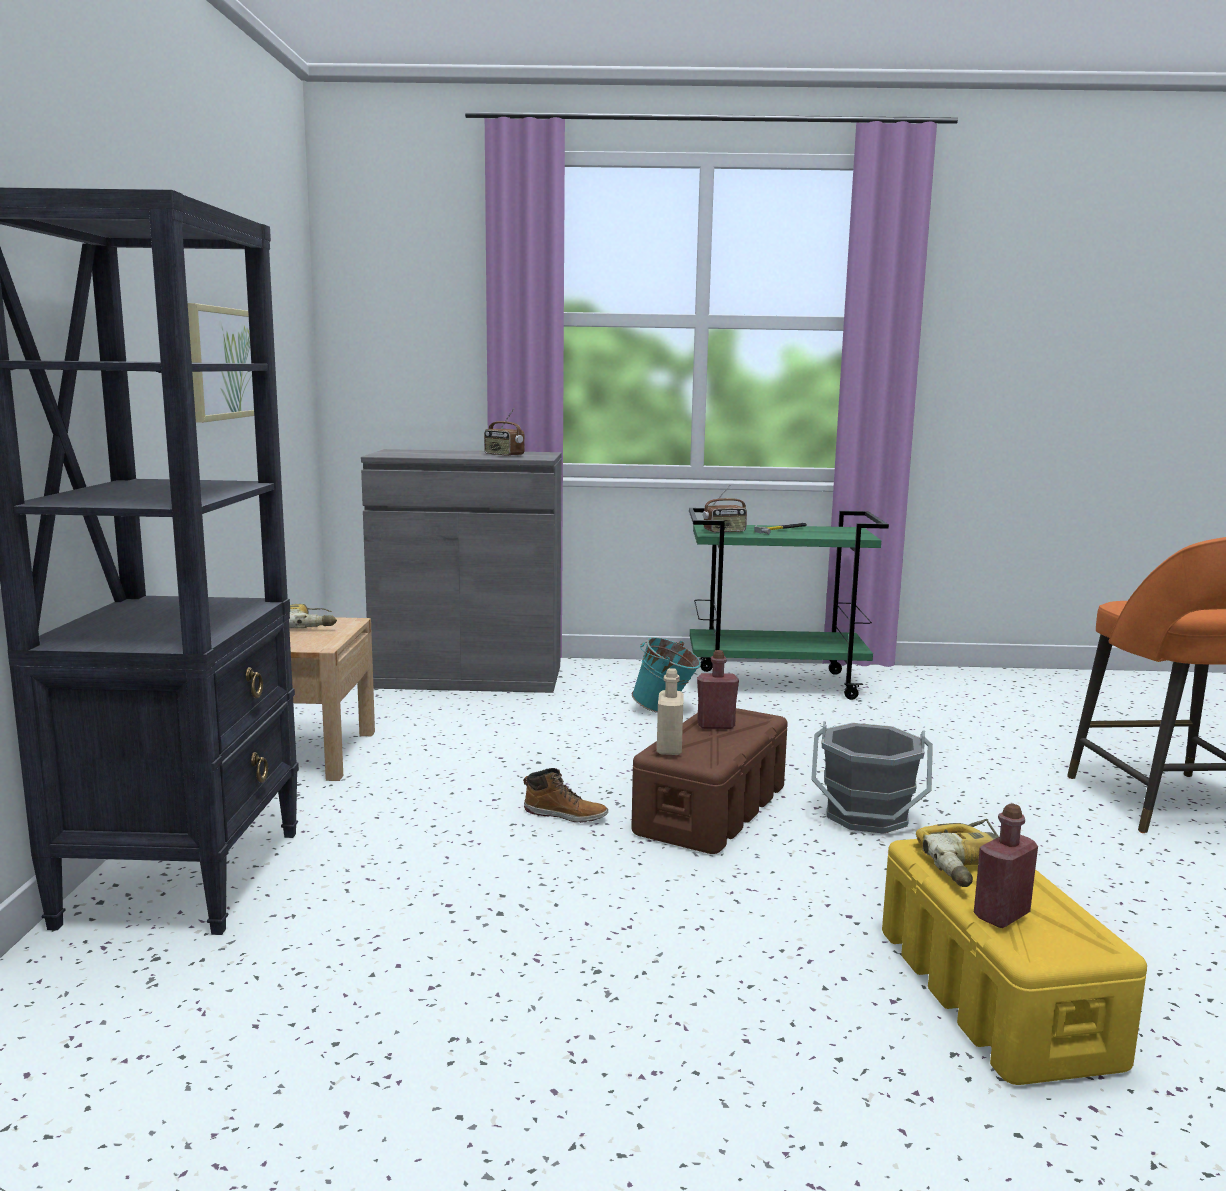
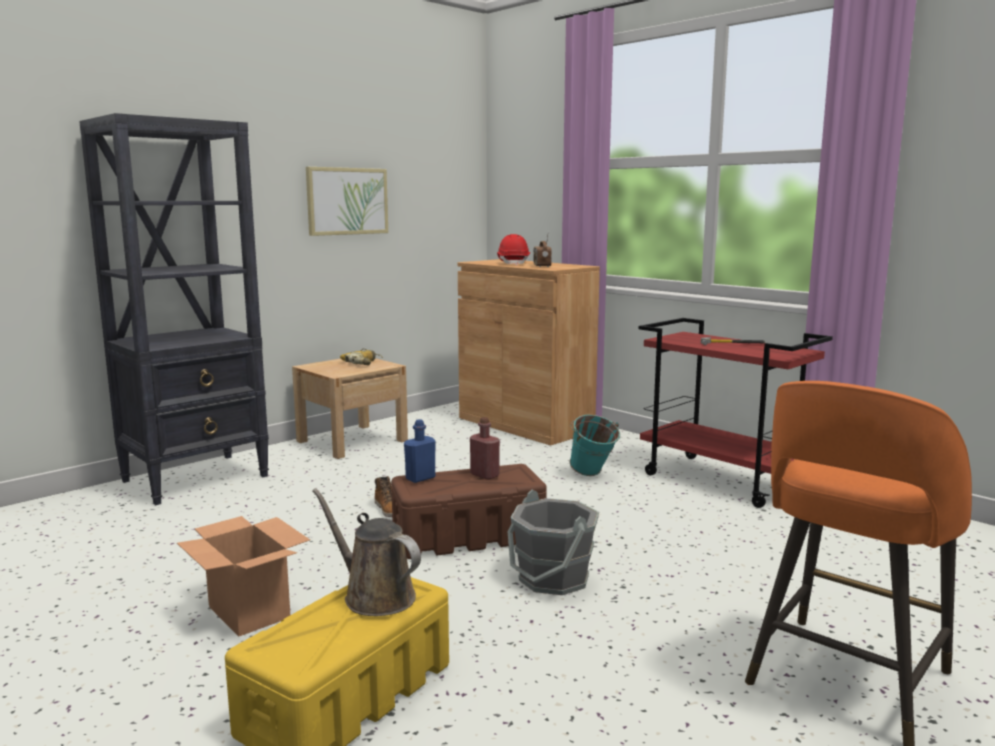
camera: 45 degrees right, 0 degrees up
(448, 454) = (513, 263): none -> red hard hat
(468, 677) = (525, 424): grey cabinet -> brown cabinet
(669, 748) = (420, 478): beige bottle -> blue bottle
(710, 981) = (248, 612): none -> cardboard box
(724, 532) = (678, 339): radio -> none
(777, 684) = (723, 480): green cart -> red cart
(969, 865) = (374, 596): power drill -> brown watering can
(1001, 915) = (304, 624): red bottle -> none

